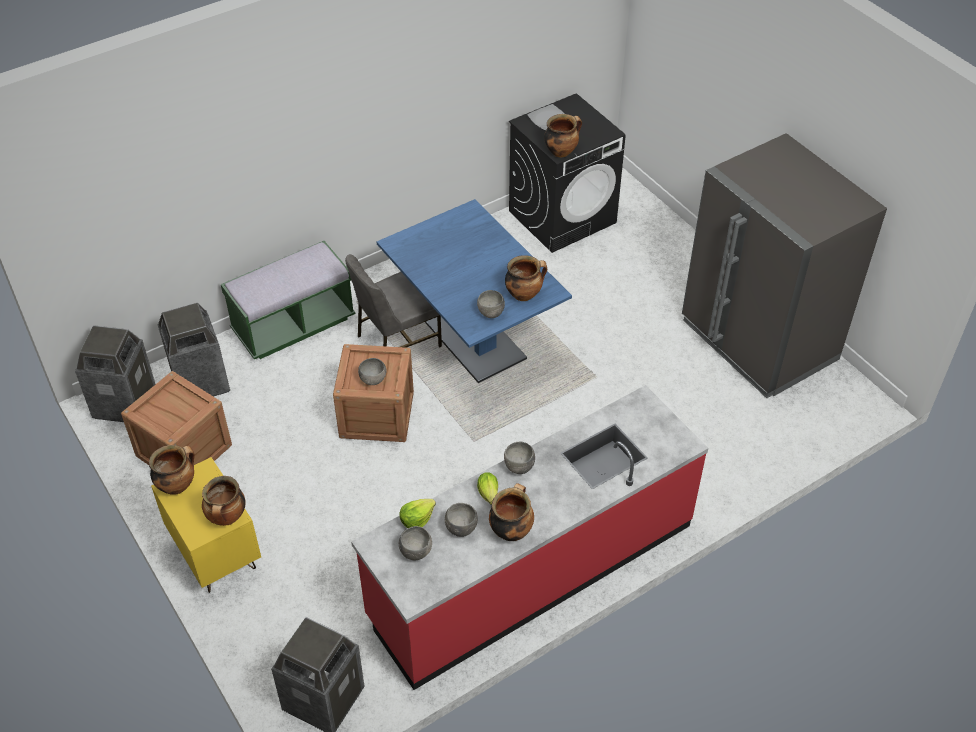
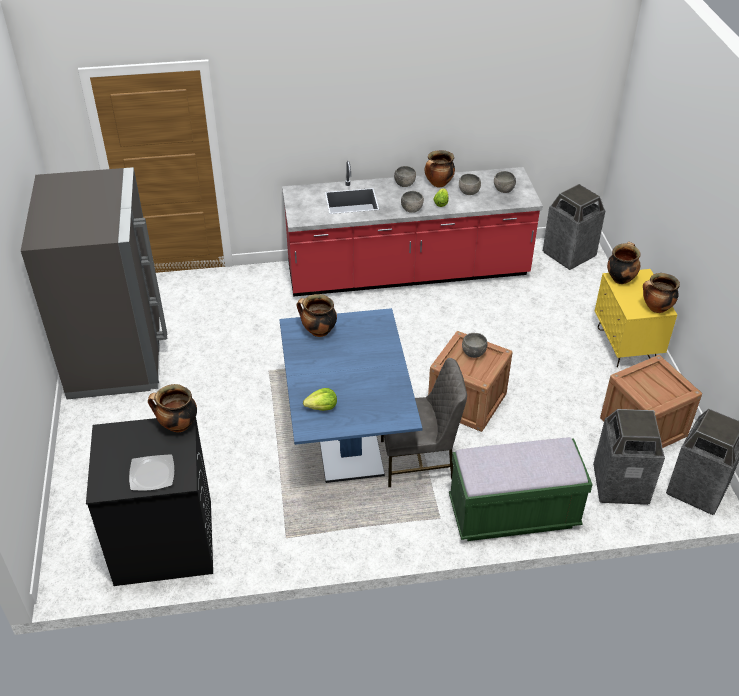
camera: 155 degrees left, 5 degrees down
(417, 519) = (495, 204): lettuce -> lettuce (322, 407)
(490, 313) = (357, 325): grey bowl -> grey bowl (405, 184)

